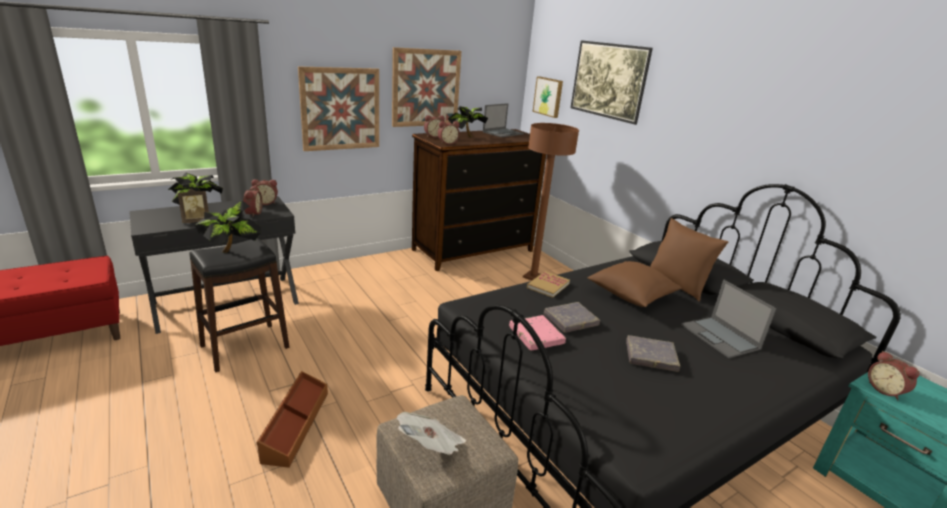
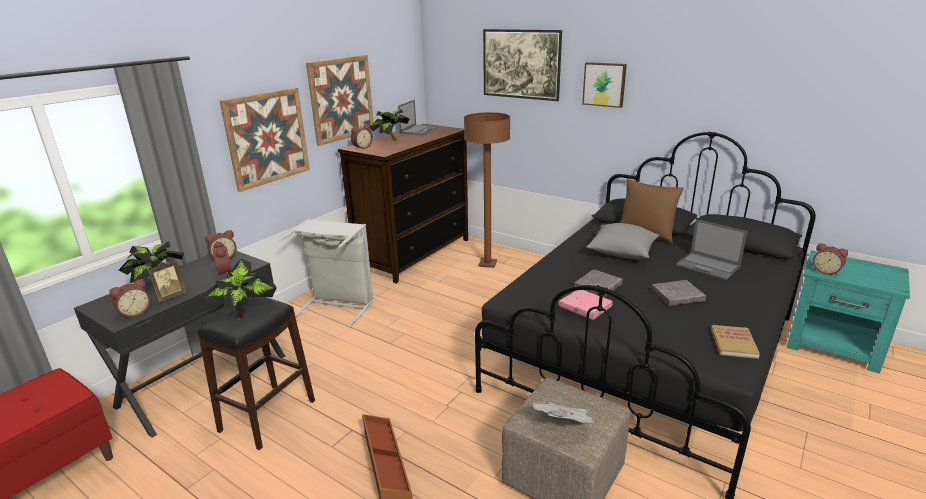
camera: 20 degrees left, 0 degrees up
(373, 276) = (338, 306): none -> grey laundry basket
(447, 143) = (384, 151): alarm clock -> alarm clock (135, 312)
(548, 96) = (455, 87): picture -> picture (604, 84)
(548, 286) = (554, 263): book -> book (733, 343)
(630, 295) = (621, 252): brown pillow -> grey pillow

